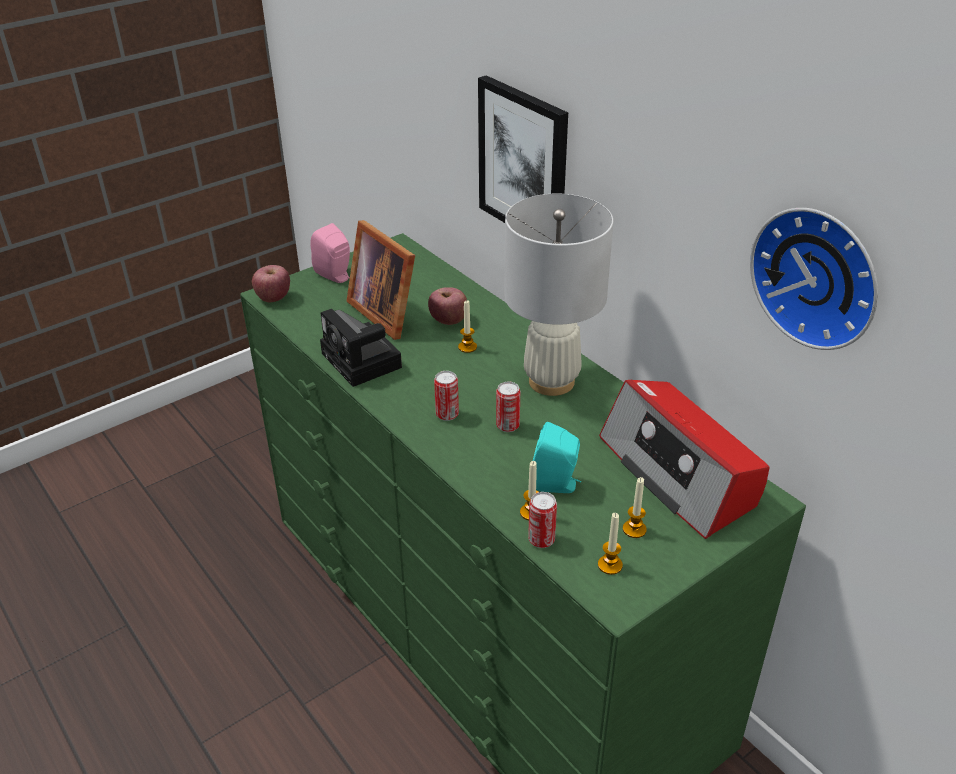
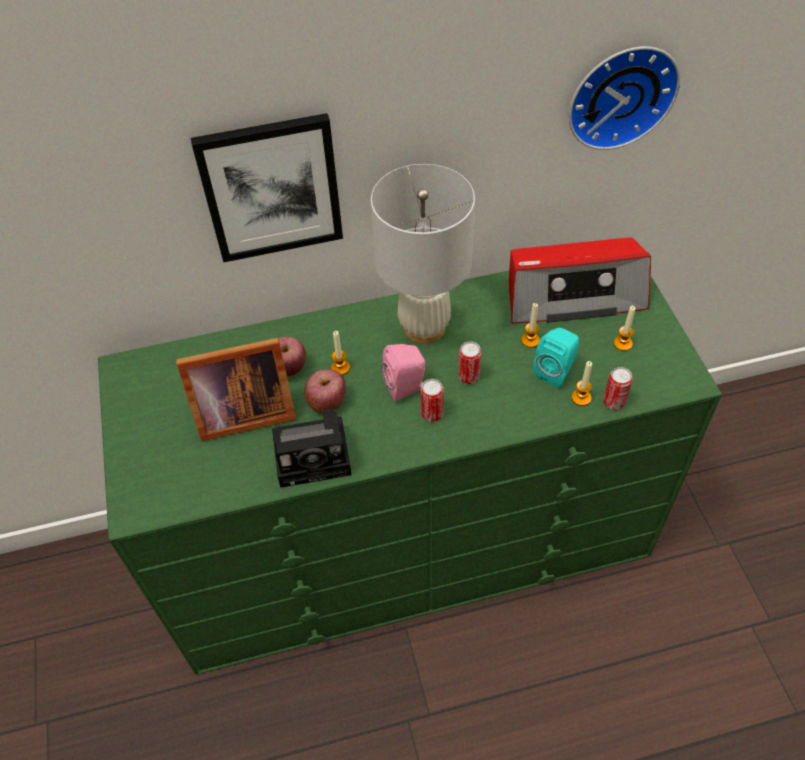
camera: 65 degrees left, 15 degrees up
(273, 298) = (144, 507): apple -> apple (327, 402)
(335, 276) = (142, 438): pink speaker -> pink speaker (406, 387)
(610, 565) = (654, 371): candle -> candle (530, 340)

